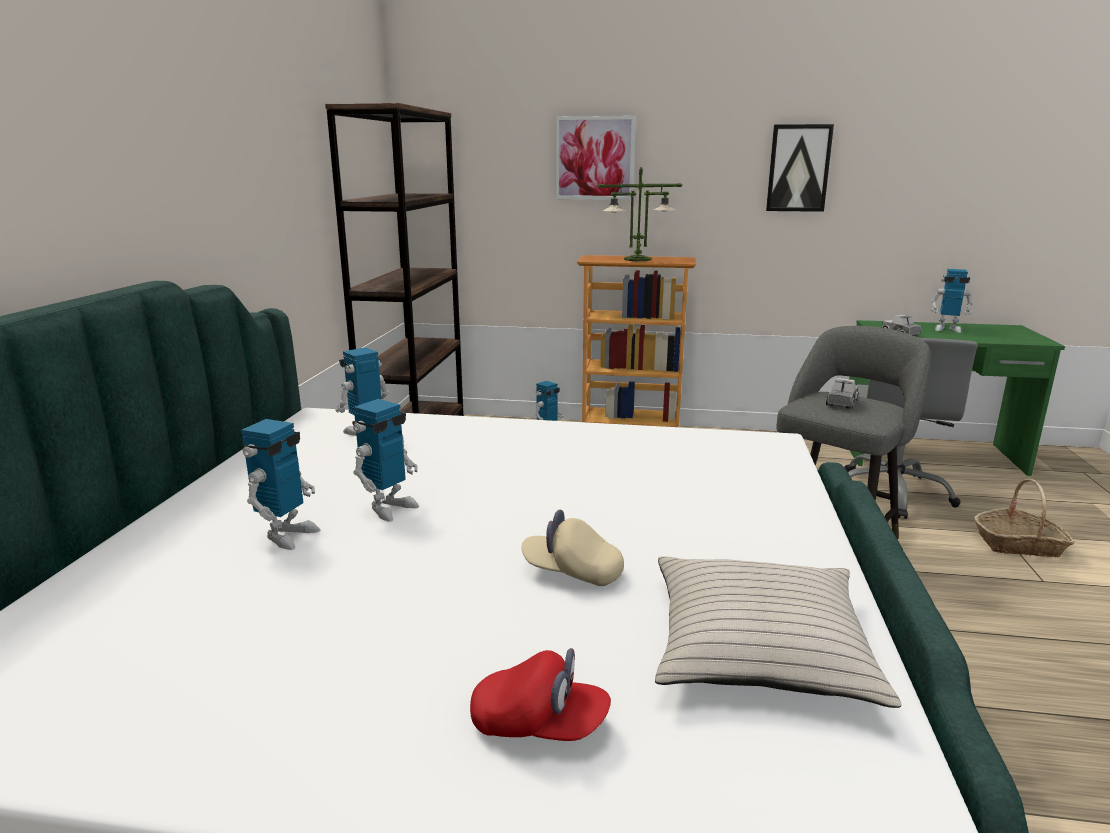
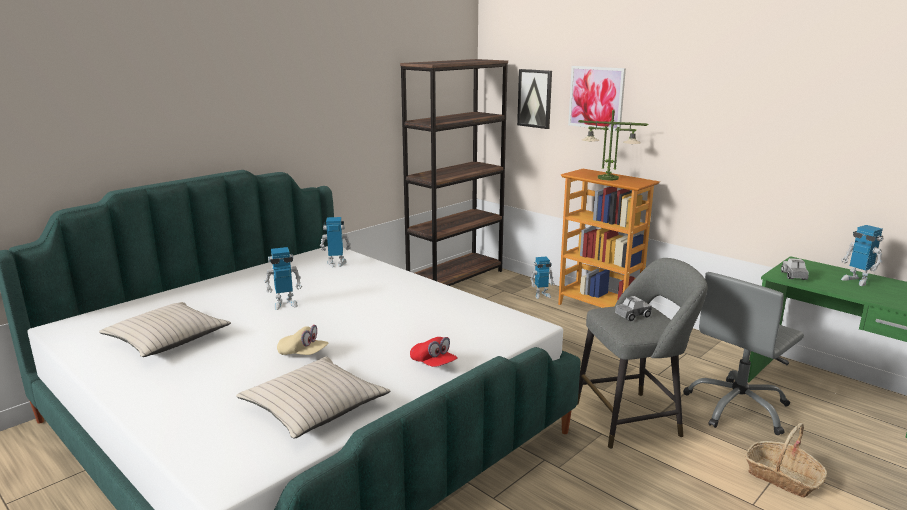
camera: 35 degrees right, 0 degrees up
(258, 643) = (167, 339): none -> beige pillow
(287, 535) = (233, 304): toy robot -> none
(539, 725) = (198, 397): red cap -> red cap (433, 364)
(572, 572) = (303, 354): beige cap -> beige cap turned 150 degrees clockwise
(798, 168) = (747, 118): picture -> picture (535, 98)

